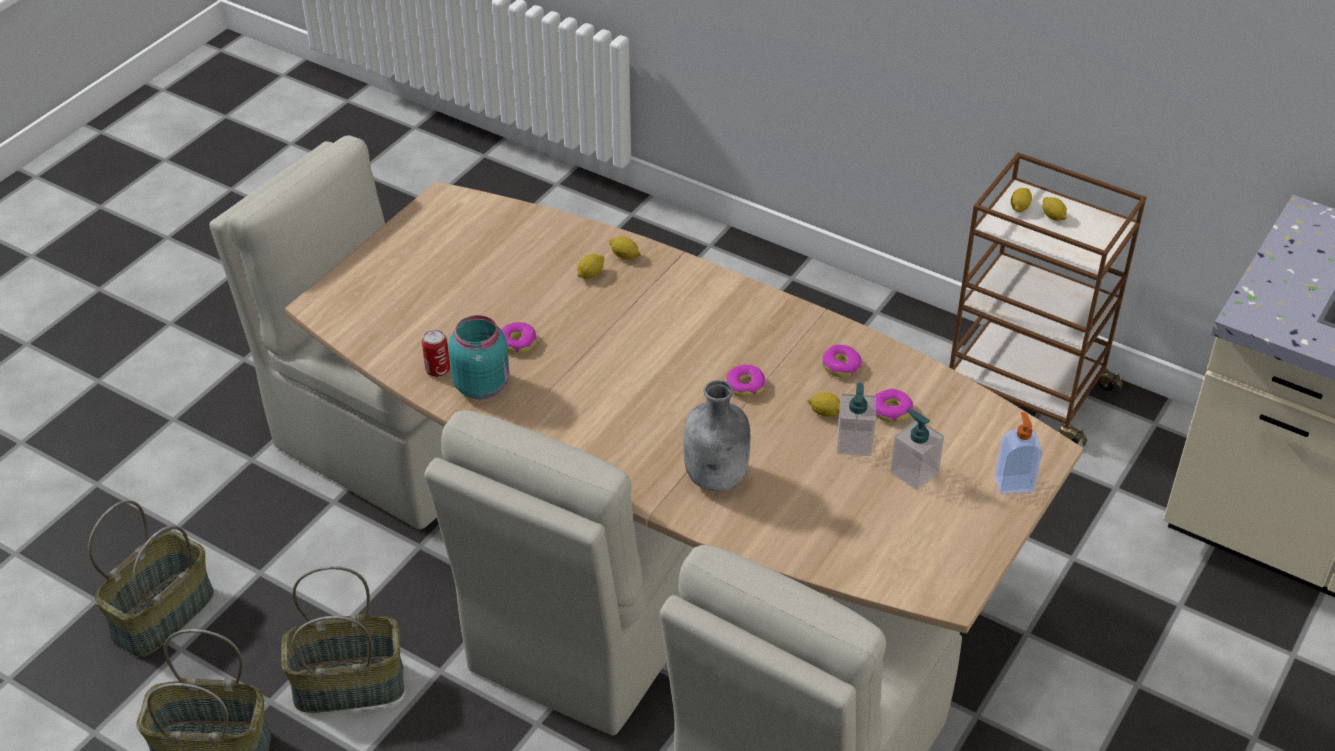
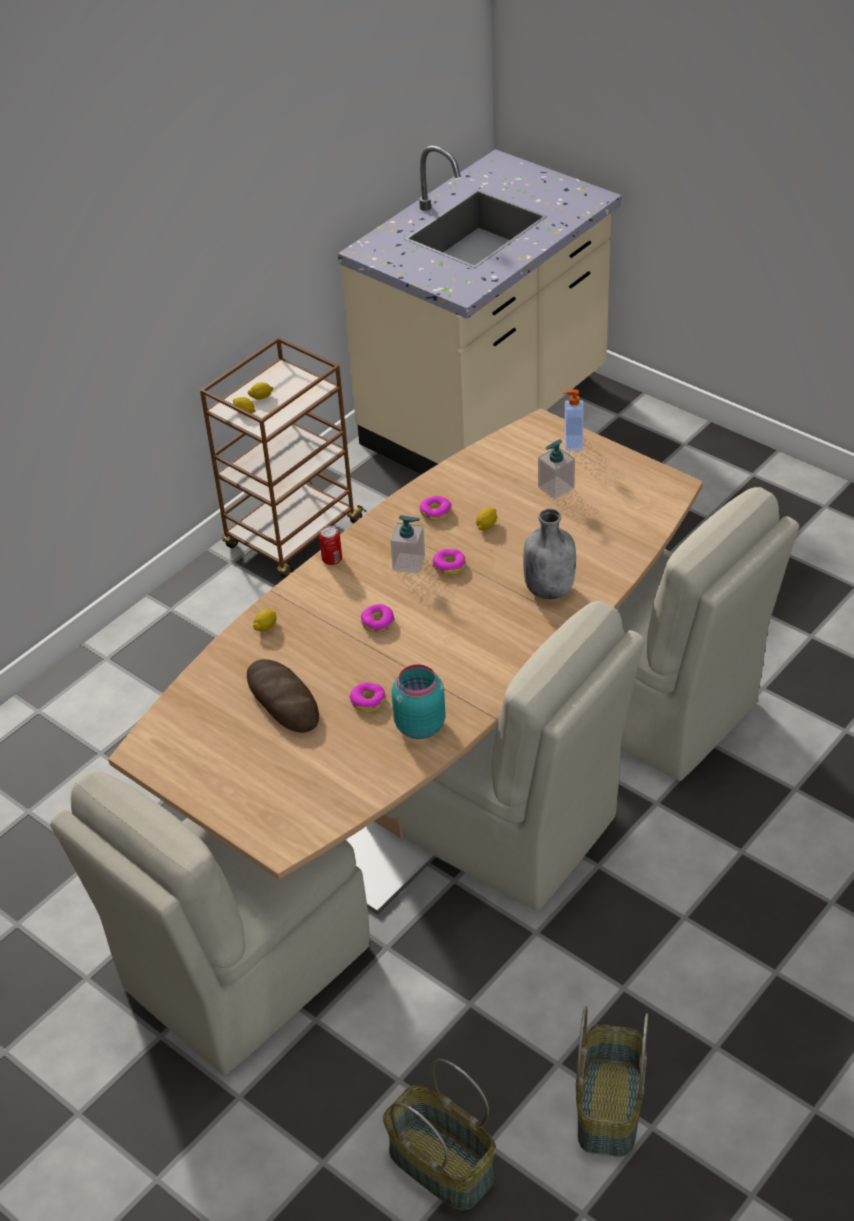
camera: 80 degrees left, 0 degrees up
(350, 683) = (544, 1000): basket -> none
(438, 370) = (393, 755): can -> can (332, 559)
(516, 281) = (283, 700): none -> bread
(590, 274) = (285, 650): lemon -> none
(854, 443) = (522, 514): soap dispenser -> soap dispenser (409, 563)
(891, 410) = (489, 492): donut -> donut (377, 623)

